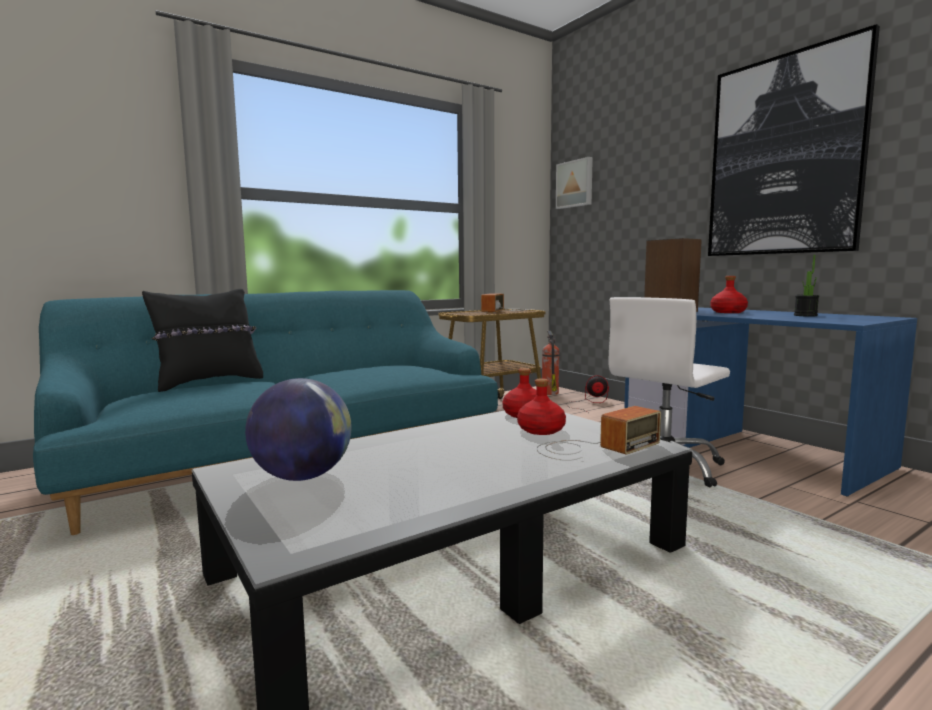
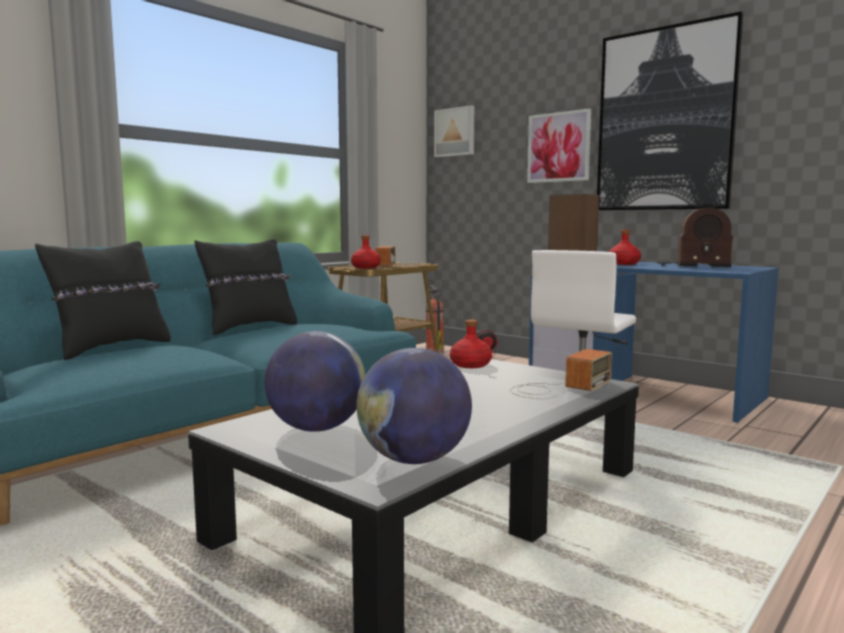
camera: 15 degrees left, 0 degrees up
(345, 367) = (249, 327): none -> black pillow
(354, 526) = (414, 460): none -> globe
(541, 430) = (500, 377): red bottle -> red bottle (366, 267)
(671, 192) = (558, 147): none -> picture
(805, 315) = (692, 266): potted plant -> radio

